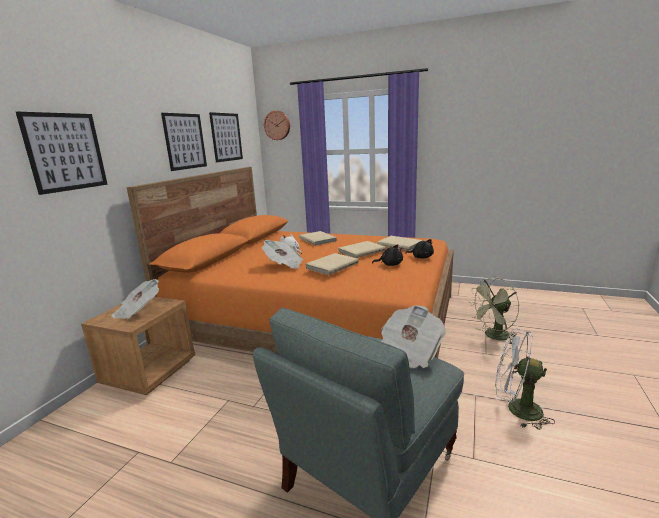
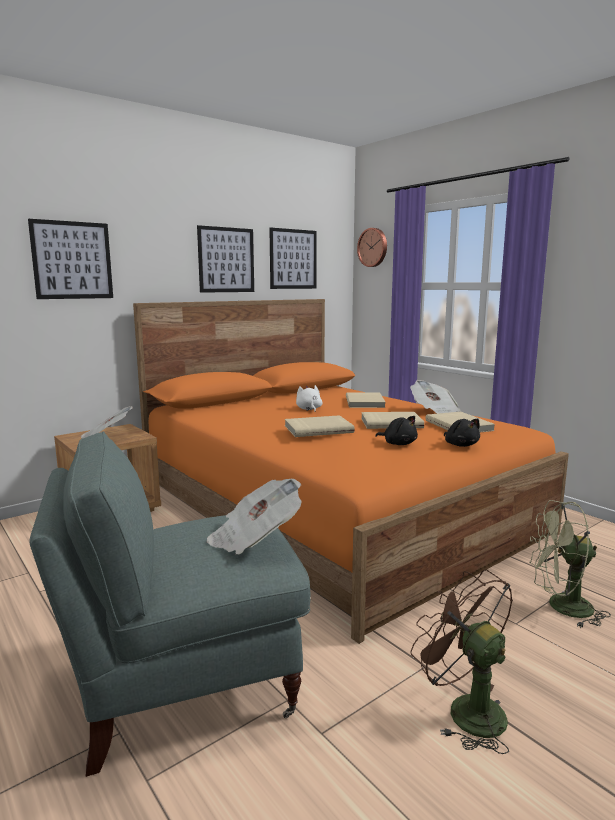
camera: 30 degrees right, 5 degrees down
(284, 264) = (275, 418): newspaper -> newspaper (434, 412)
(516, 409) = (465, 709): white fan -> brown fan

